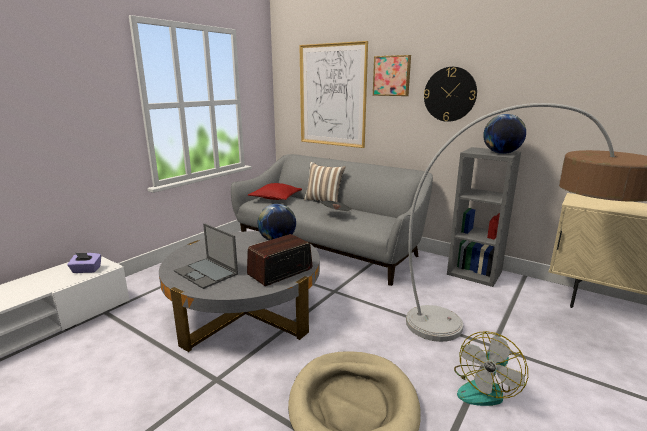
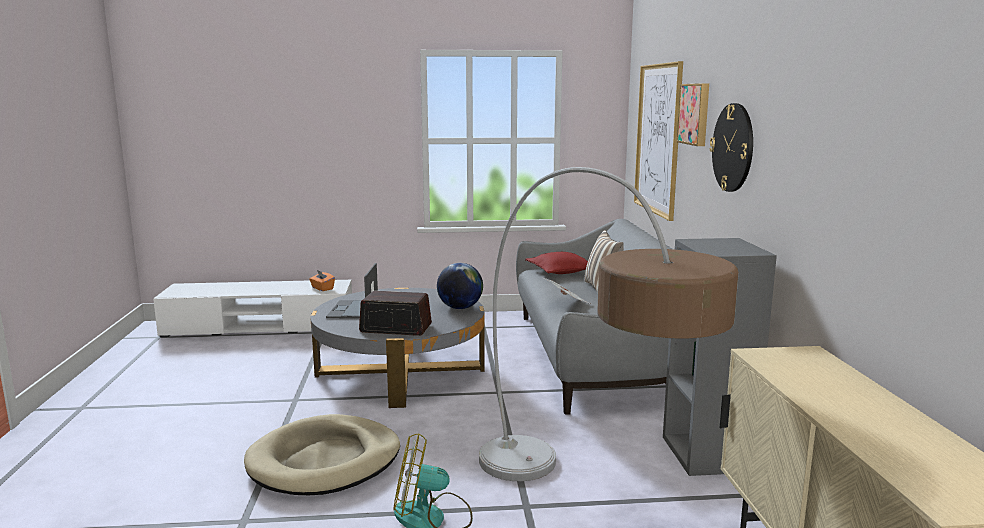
camera: 50 degrees right, 5 degrees down
(86, 270) = (322, 288): purple tissue box -> orange tissue box
(501, 153) = (723, 250): globe -> none

